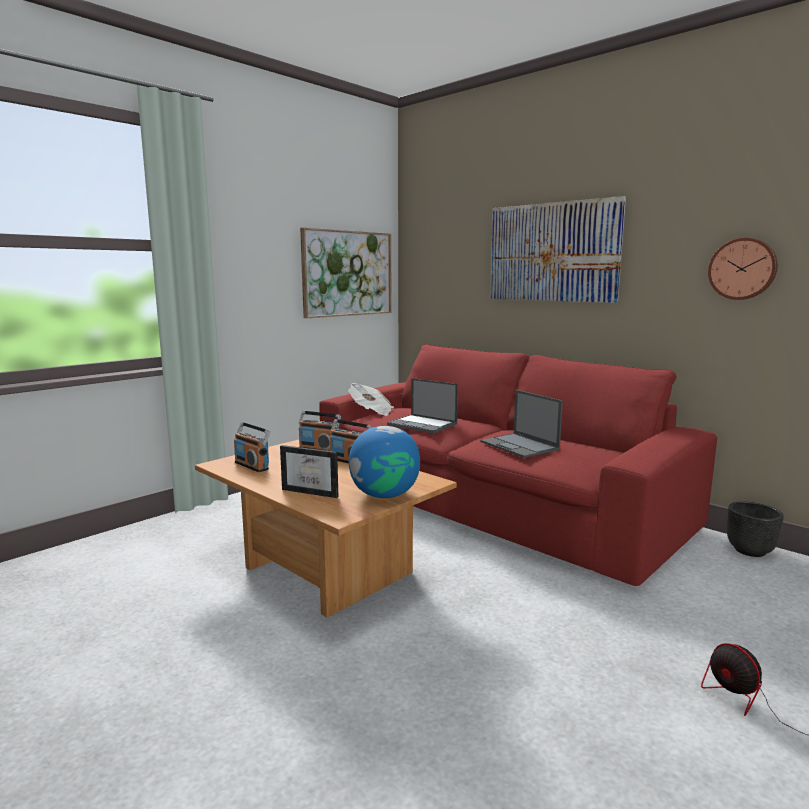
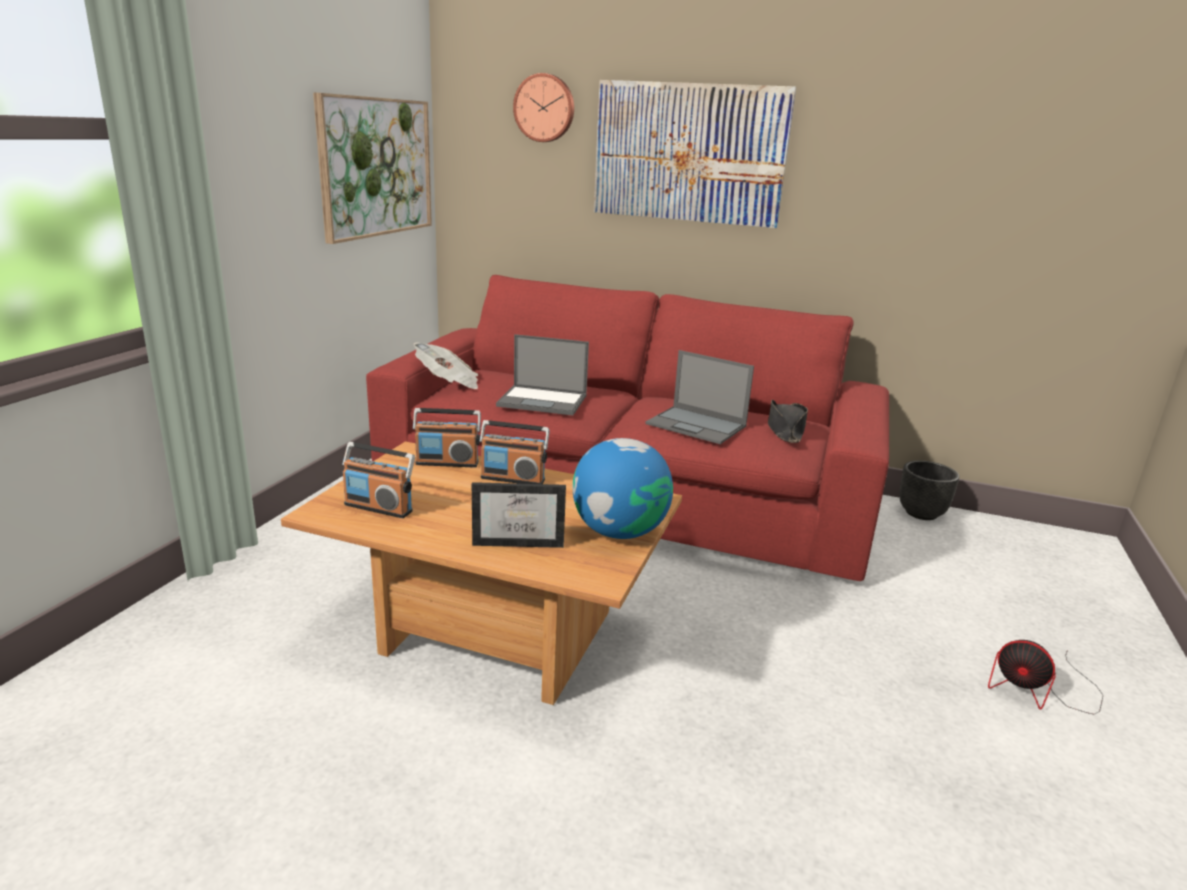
camera: 25 degrees left, 10 degrees up
(592, 455) = (785, 430): none -> black hat
(742, 269) = (933, 195): wall clock -> wall clock (545, 108)

